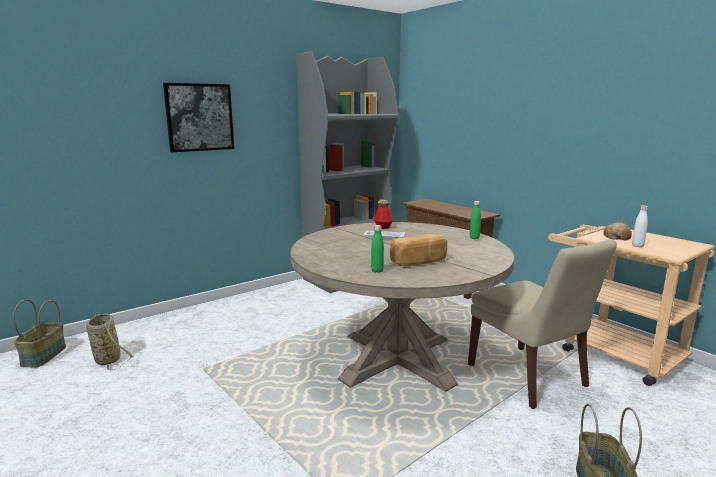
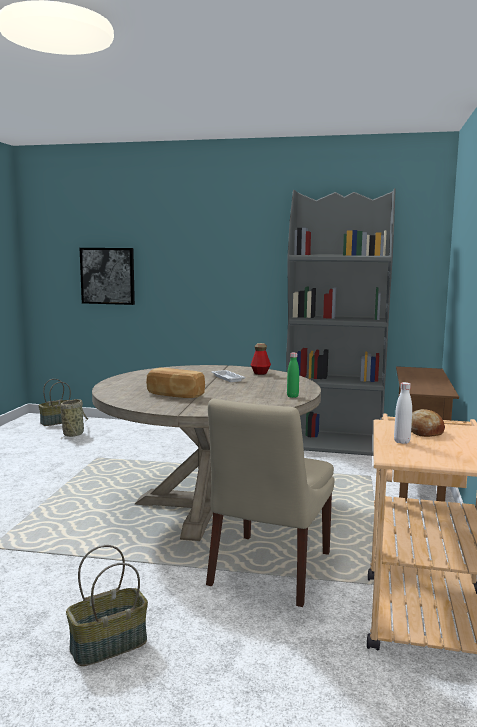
camera: 50 degrees right, 5 degrees down
(199, 117) = (196, 255): picture -> picture (108, 276)
(377, 271) = (129, 391): green bottle -> none

